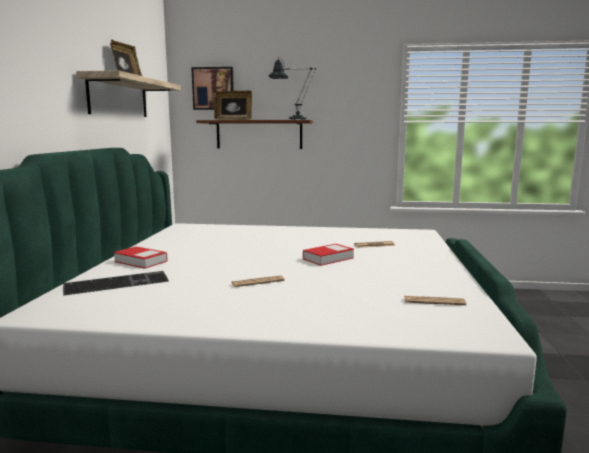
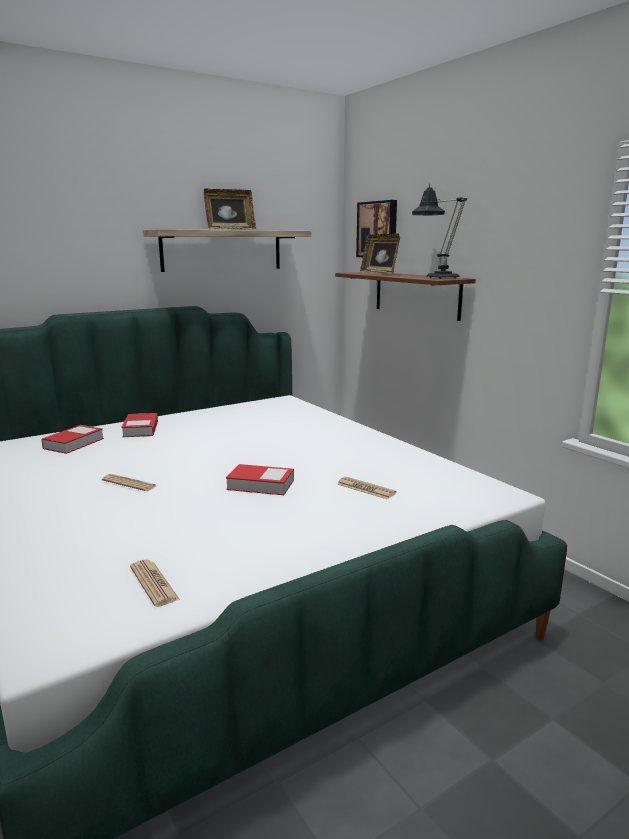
camera: 50 degrees right, 5 degrees up
(118, 282) = (74, 443): keyboard -> book

